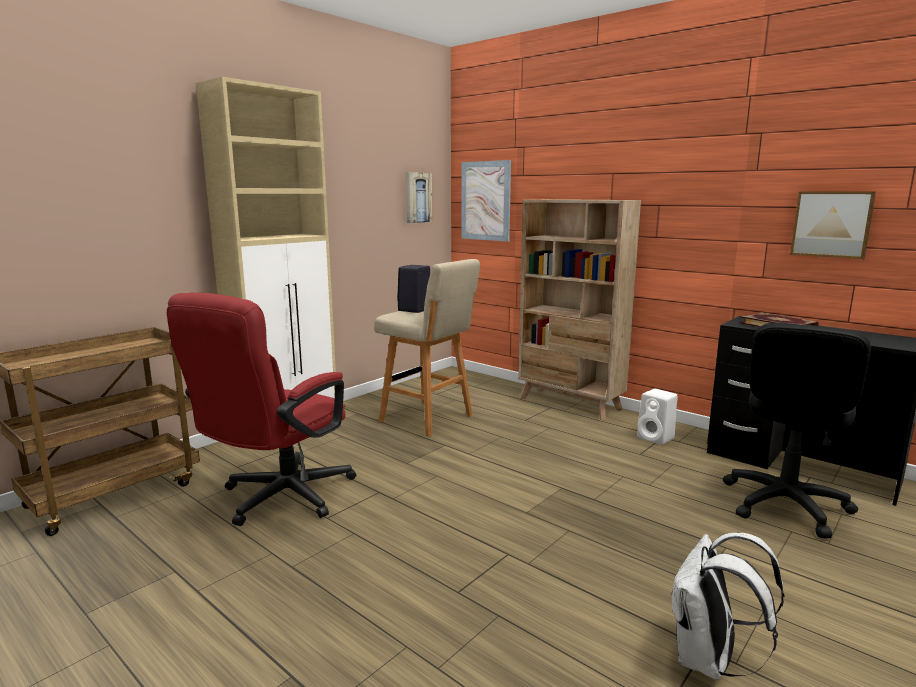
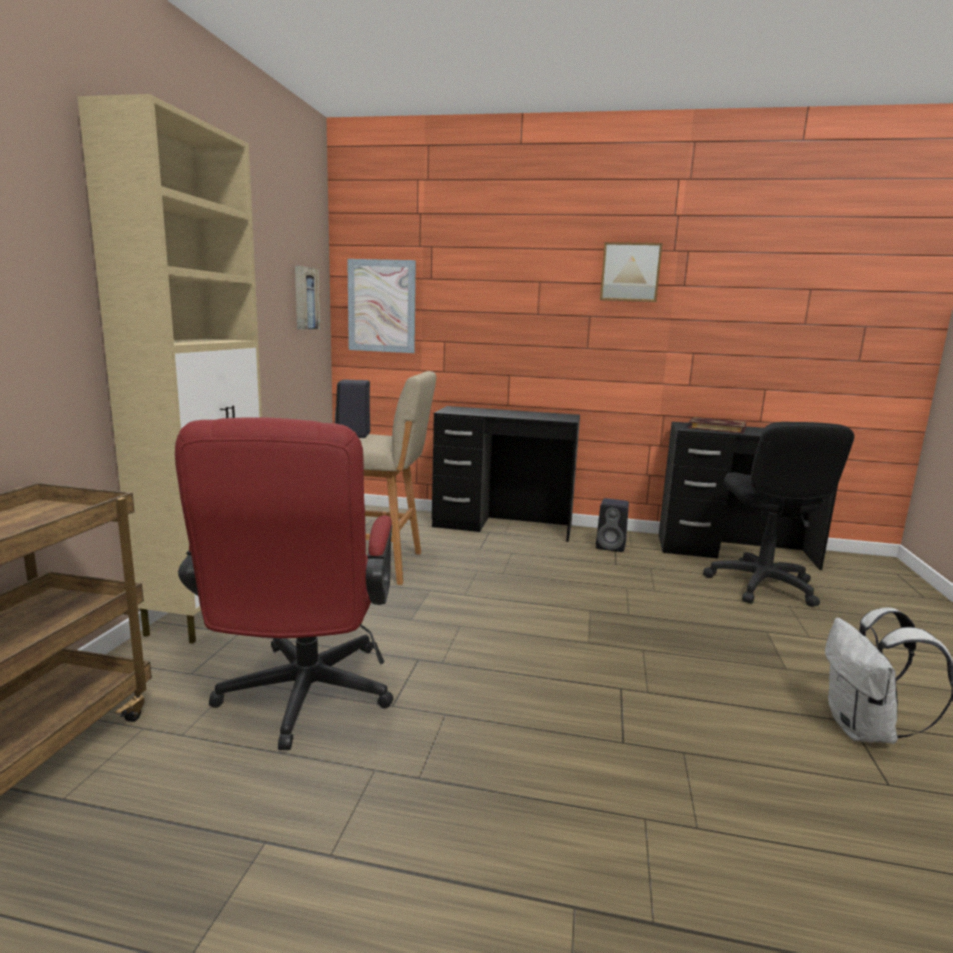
camera: 30 degrees left, 0 degrees up
(570, 404) = (503, 526): beige bookcase -> black desk
(656, 438) = (611, 546): white speaker -> black speaker
(831, 224) = (748, 336): picture -> picture (630, 272)

